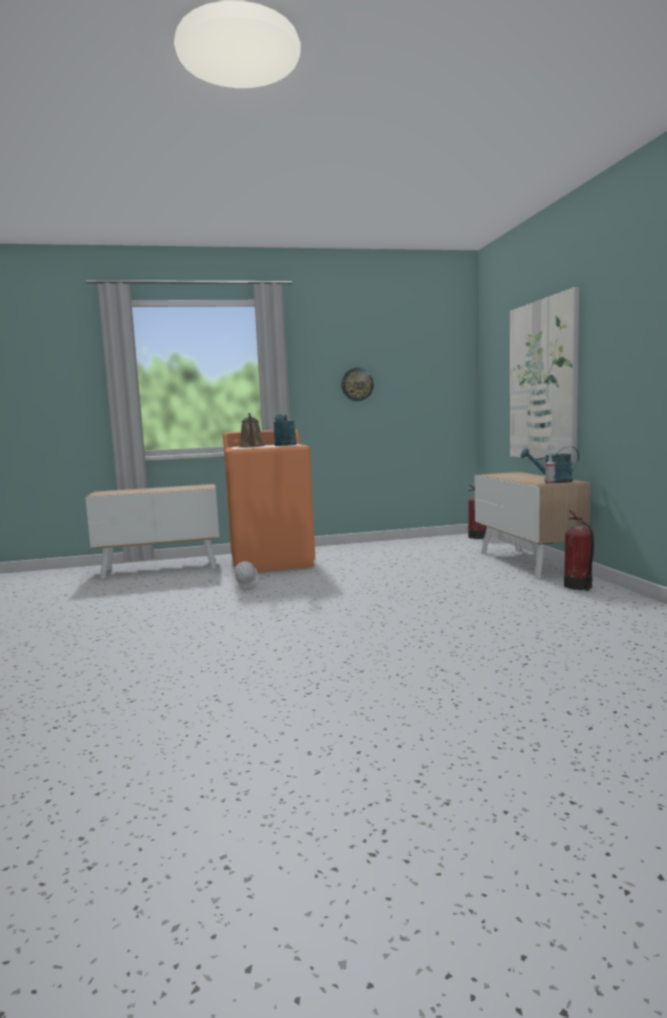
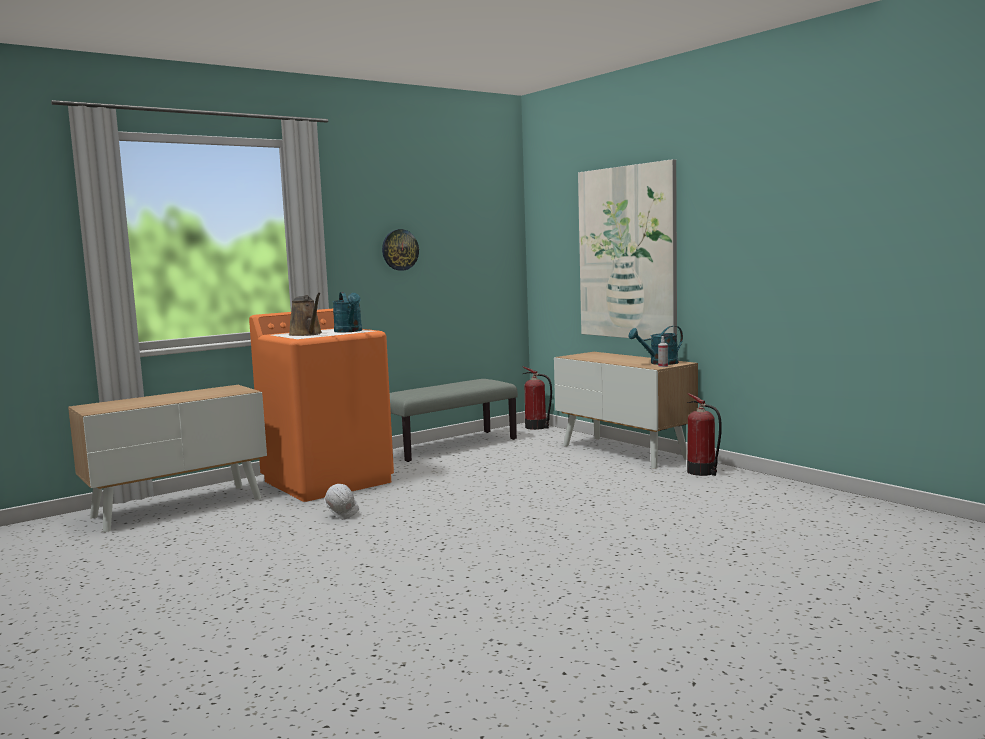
camera: 25 degrees left, 0 degrees up
(391, 545) = (450, 446): none -> grey bench

